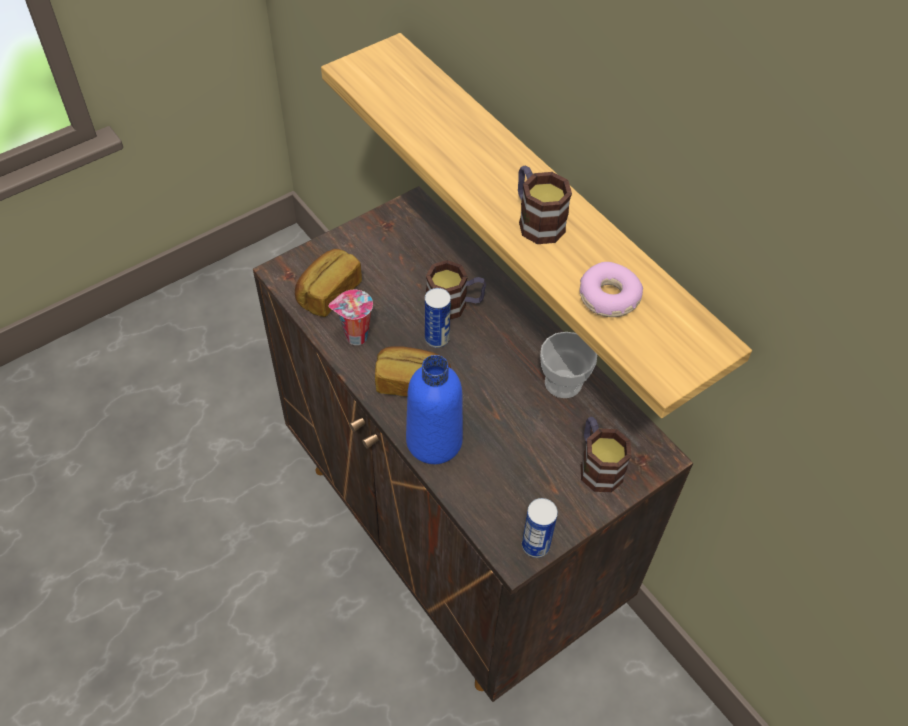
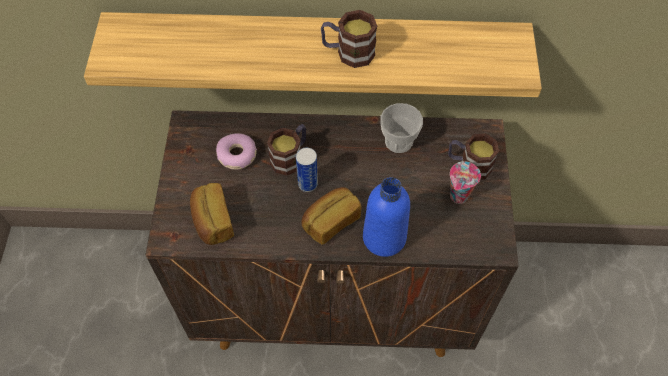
camera: 50 degrees left, 5 degrees up
(355, 337) = (264, 229): cup -> cup (458, 197)
(535, 545) = (498, 234): can -> none
(608, 297) = (441, 59): donut -> donut (237, 155)

